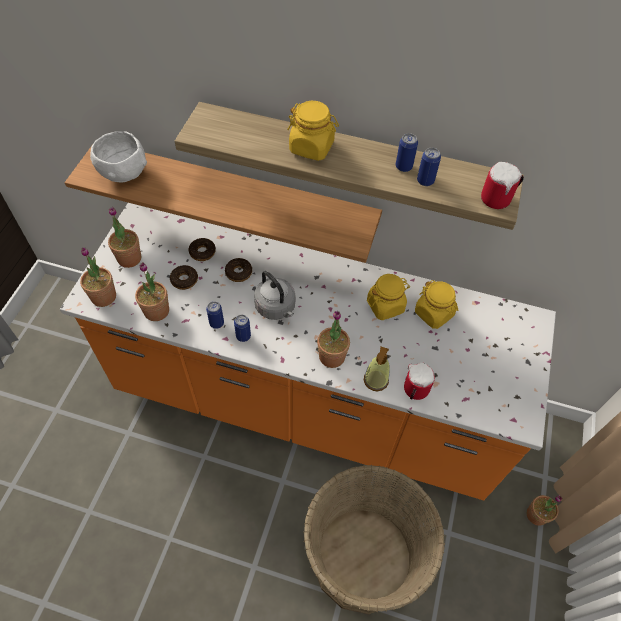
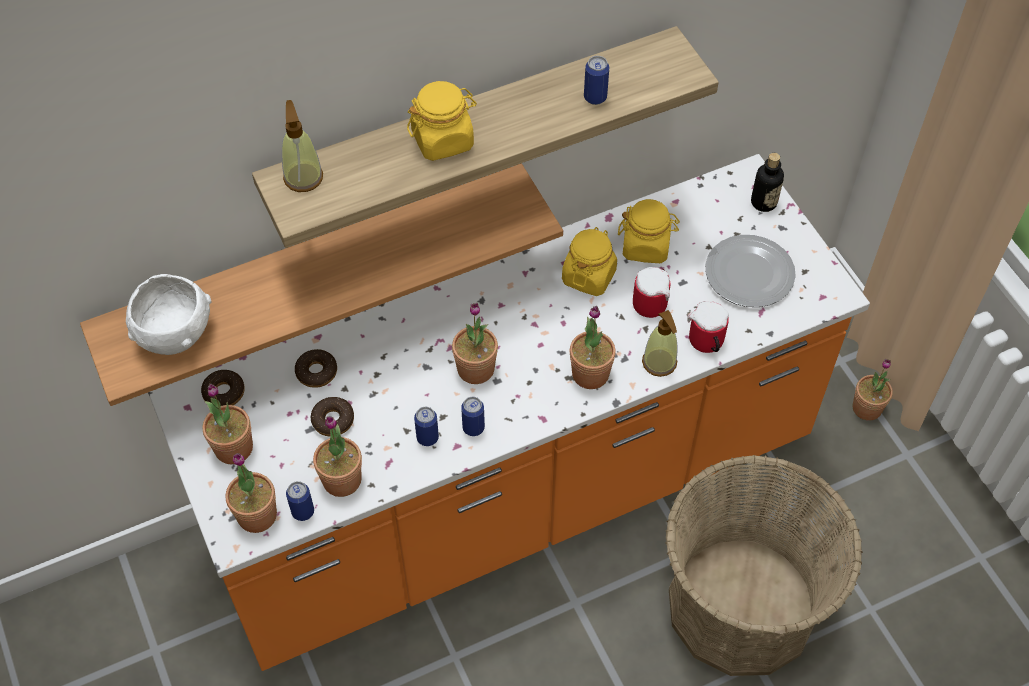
camera: 40 degrees left, 0 degrees up
(219, 119) = (303, 177): none -> soap dispenser
(239, 272) = (388, 362): donut -> donut (224, 392)
(276, 308) = (475, 369): grey kettle -> potted plant
(403, 166) = (558, 96): can -> can (303, 511)
(479, 372) = (748, 273): none -> plate
(500, 199) = (682, 68): mug -> mug (653, 301)
(531, 340) = (763, 202): none -> bottle

